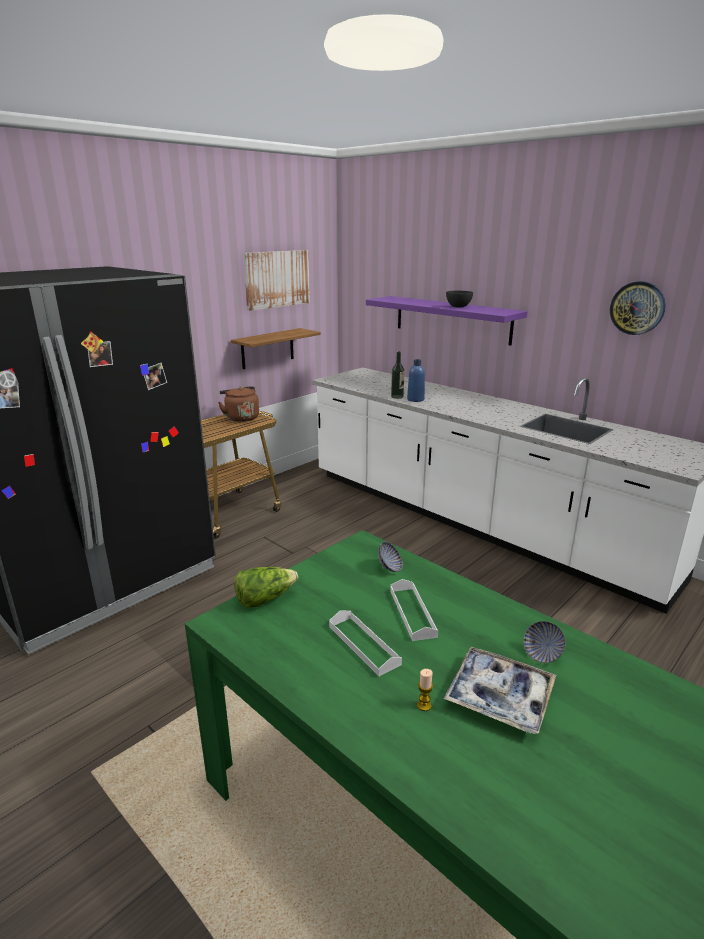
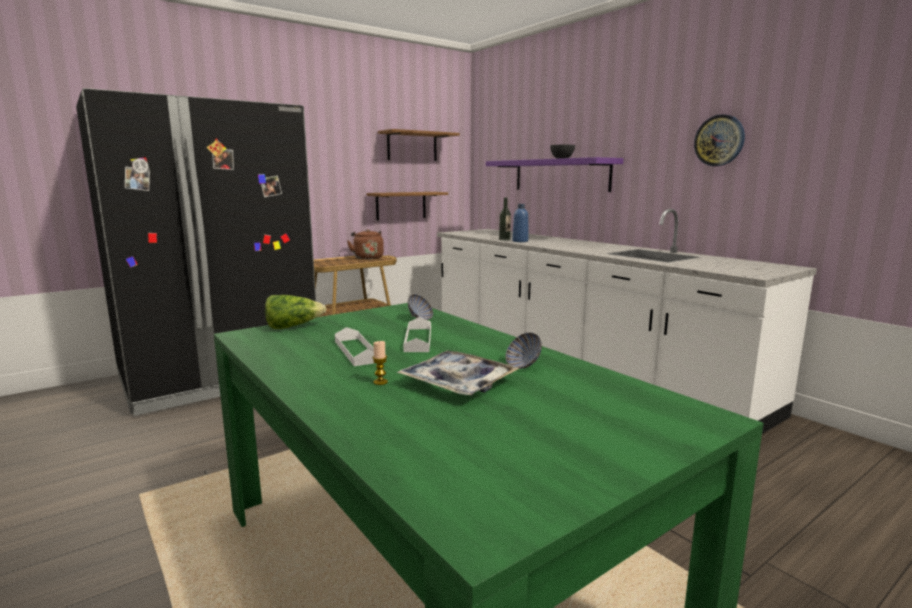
camera: 10 degrees right, 10 degrees down
(277, 279) = (412, 146): picture -> shelf

